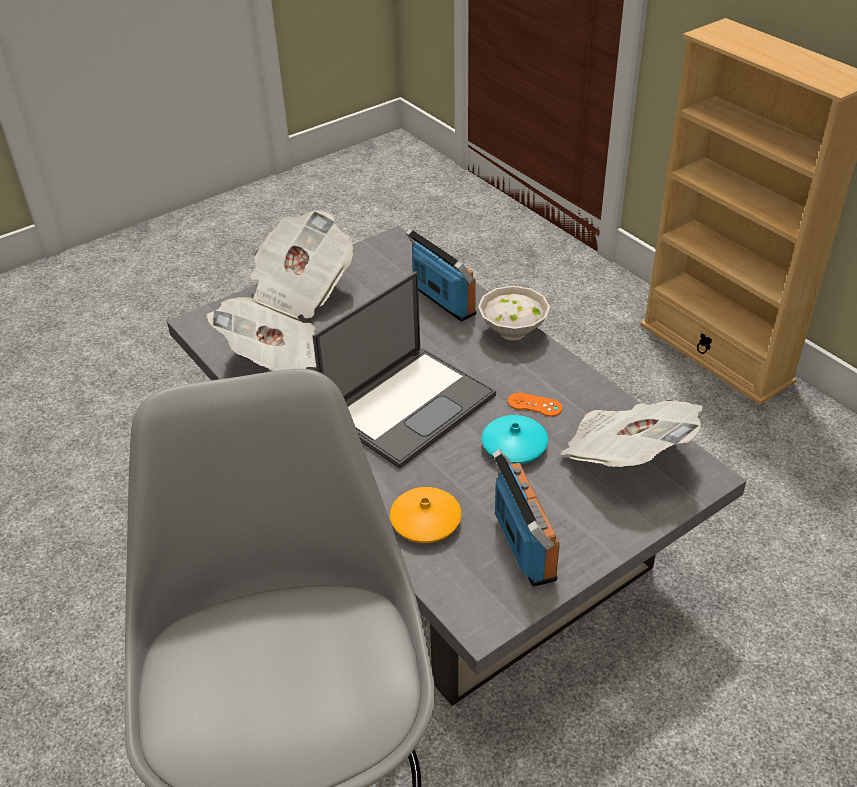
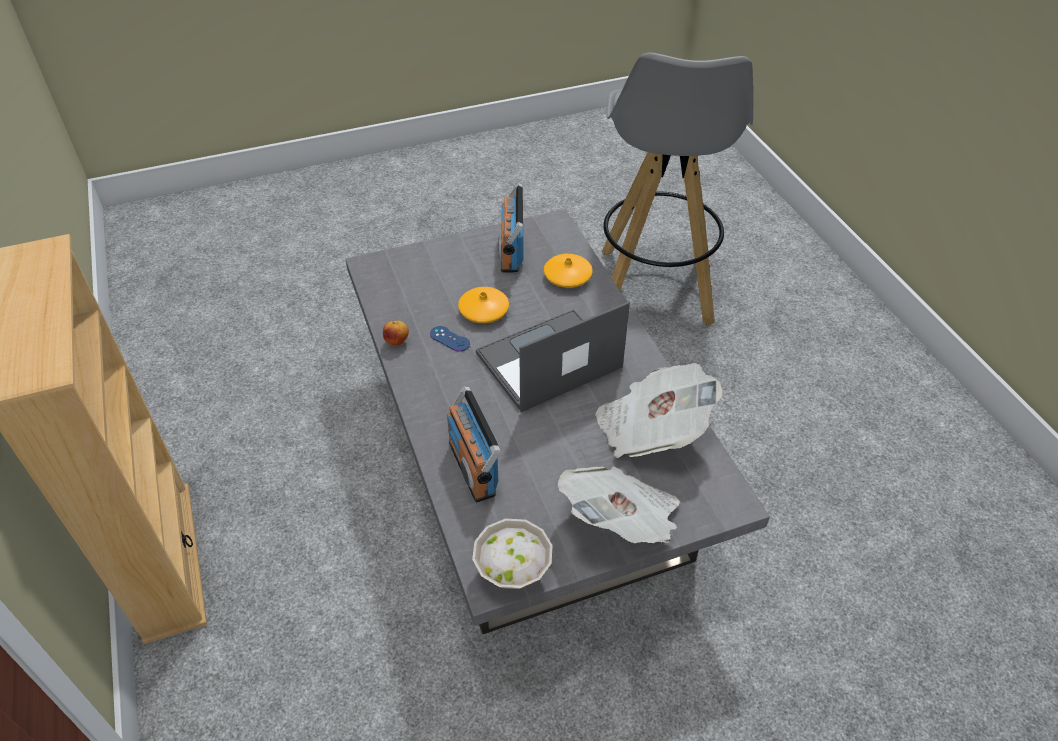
camera: 165 degrees left, 5 degrees up
(512, 333) = (428, 411): white bowl -> white bowl (514, 570)
(514, 447) = (484, 311): turquoise vase -> orange vase
(534, 405) = (449, 339): orange game controller -> blue game controller
(592, 389) = (397, 341): none -> apple
(625, 455) = (410, 288): newspaper -> none

